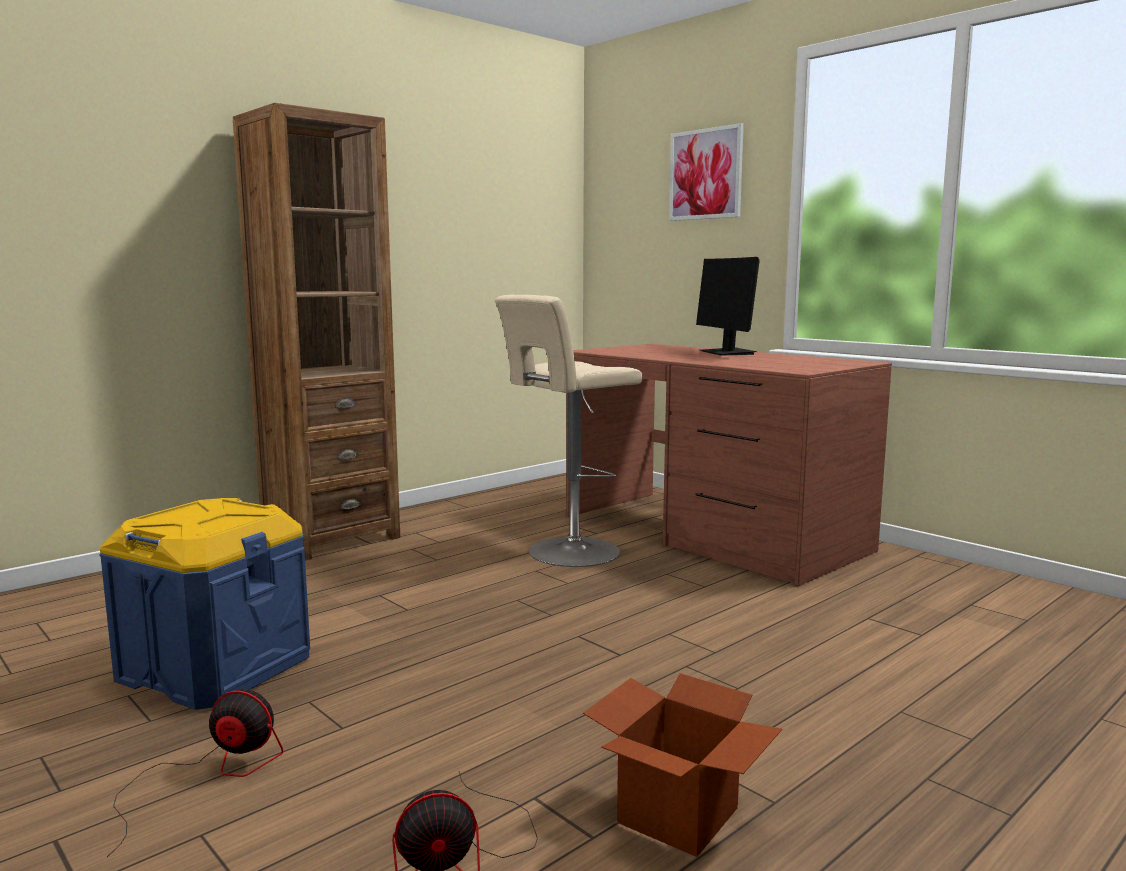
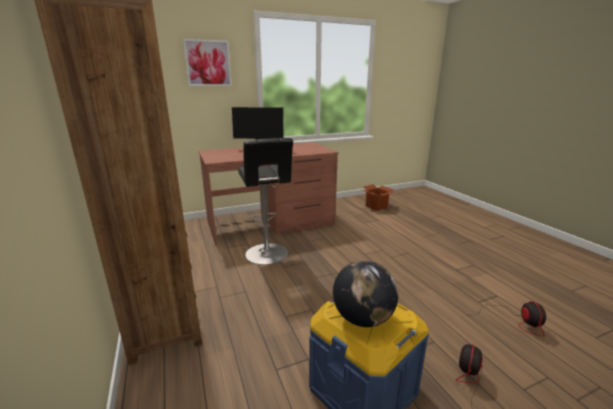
camera: 70 degrees left, 10 degrees up
(190, 514) = (363, 319): none -> globe
(568, 553) = (268, 255): beige stool -> black stool
(677, 815) = (482, 280): cardboard box -> cardboard box (376, 206)

